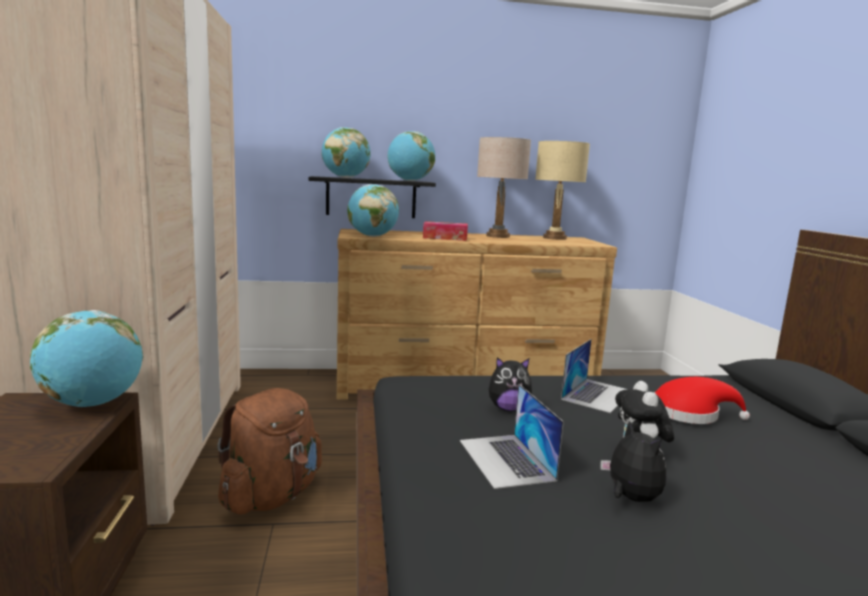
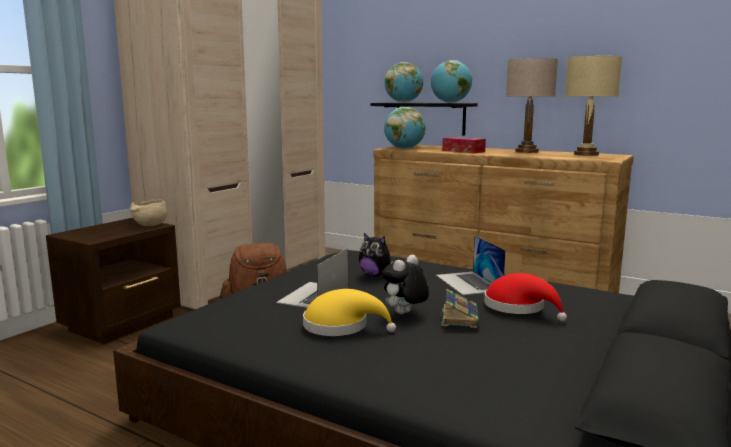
camera: 40 degrees right, 0 degrees up
(93, 404) = (150, 225): globe -> beige bowl
(597, 394) = (468, 283): laptop -> laptop turned 90 degrees clockwise
(630, 498) = (341, 326): plush toy -> yellow hat
(686, 443) = (459, 318): none -> book

